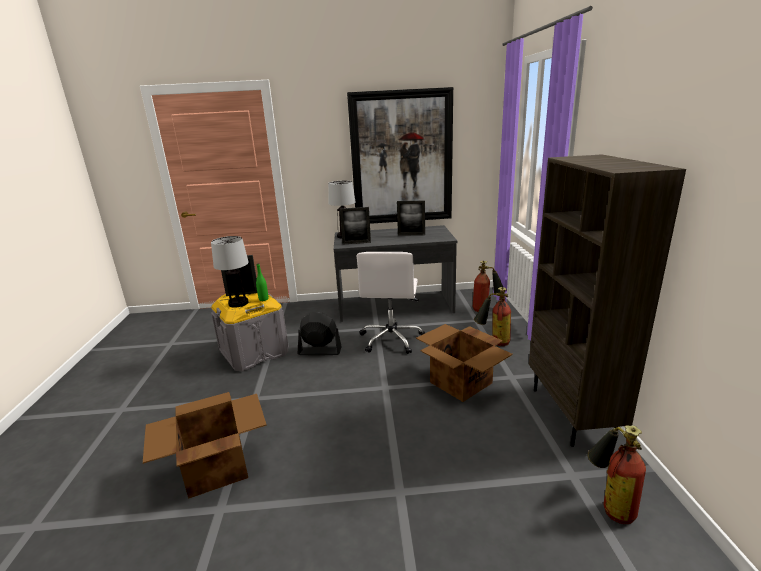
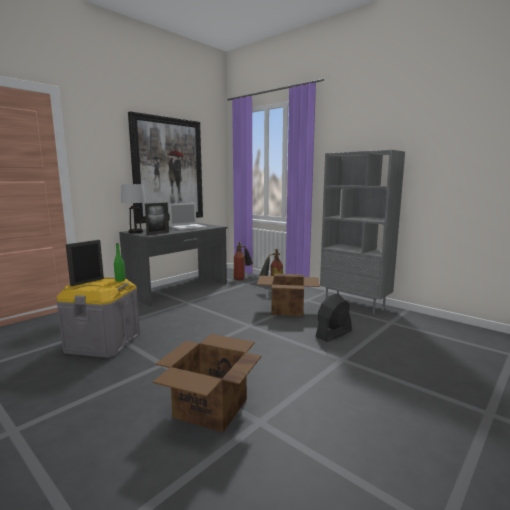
camera: 45 degrees left, 10 degrees down
(238, 303) = (99, 286): table lamp -> none
(319, 351) = (165, 324): black fan -> black fan (333, 334)
(392, 339) = (209, 304): white office chair -> none
(411, 234) = (188, 227): picture frame -> laptop
(572, 414) = (355, 304): brown bookcase -> grey bookcase
(610, 503) = (415, 324): fire extinguisher -> none

